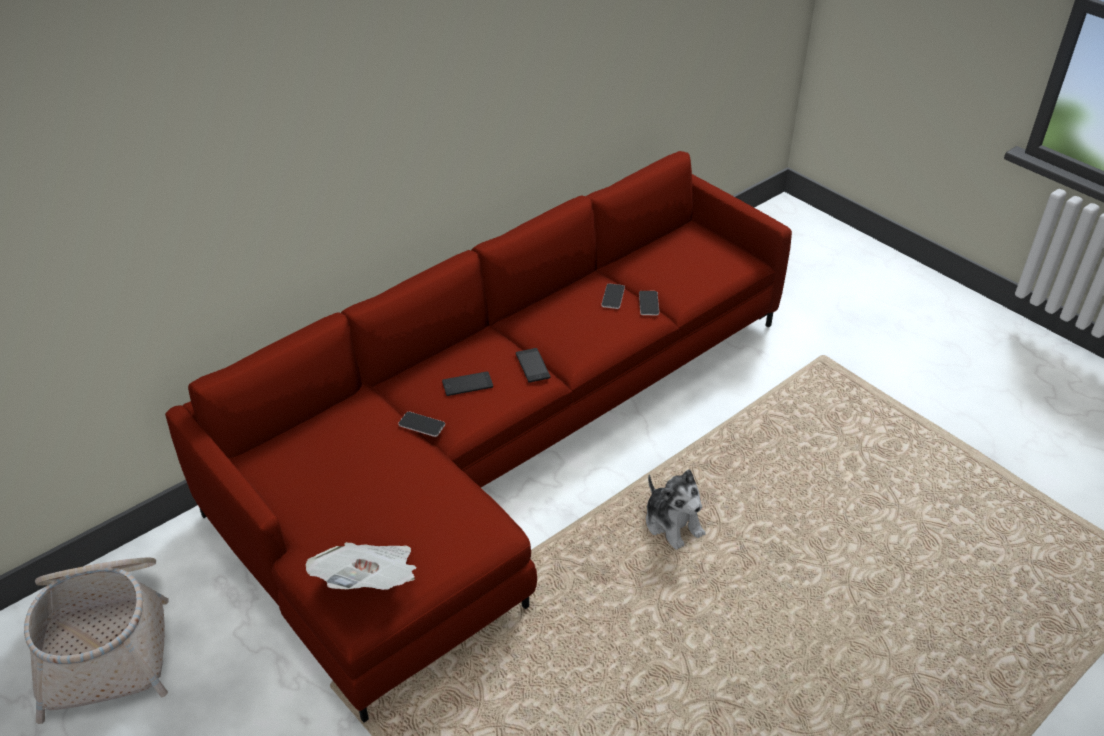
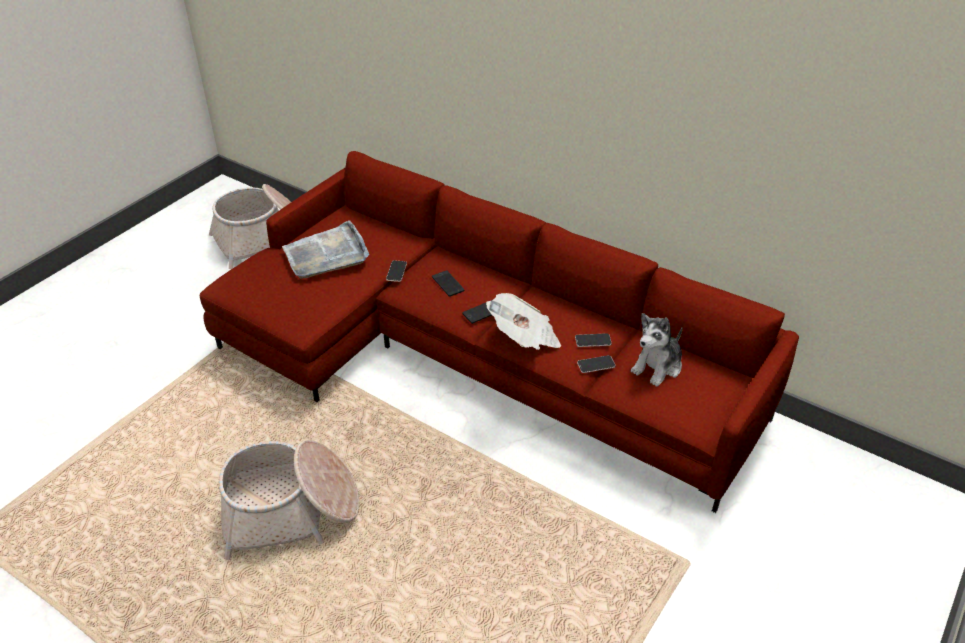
camera: 75 degrees right, 0 degrees up
(353, 486) = (326, 254): none -> grey tray
(370, 583) = (247, 280): newspaper -> newspaper (524, 338)
(673, 523) = (417, 471): plush toy -> plush toy (658, 366)
(708, 654) = (291, 511): none -> basket

